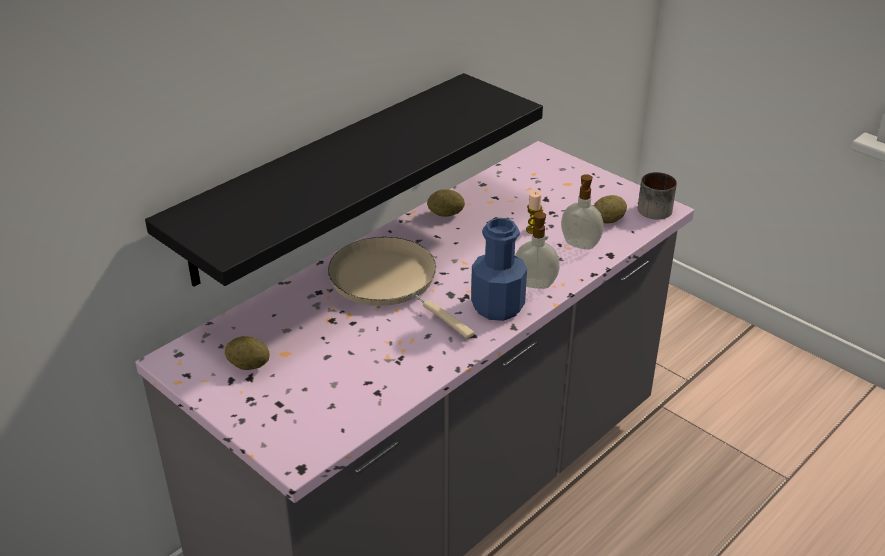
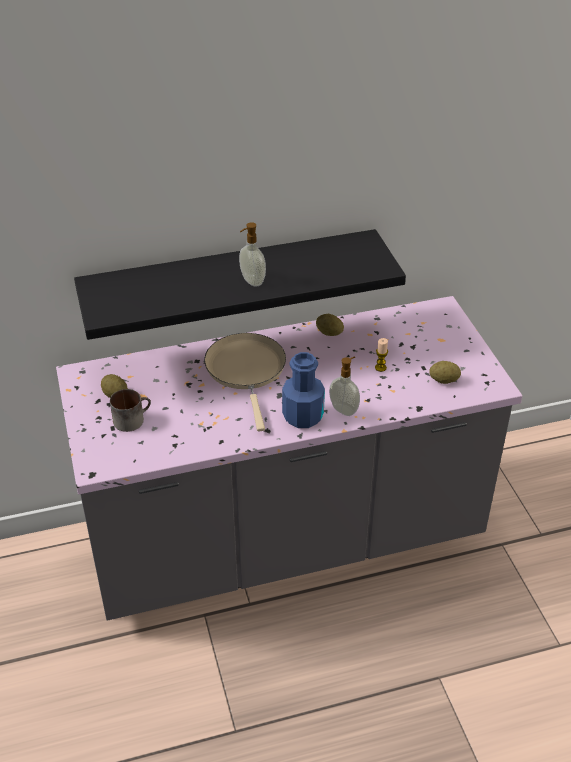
camera: 30 degrees right, 5 degrees up
(579, 245) = (403, 392): soap dispenser -> soap dispenser (251, 281)
(655, 207) = (491, 383): mug -> mug (132, 419)

